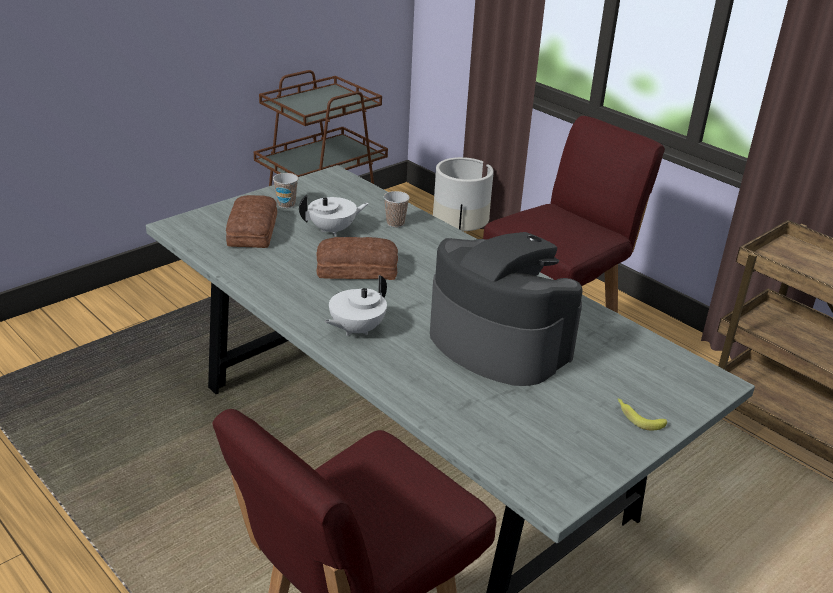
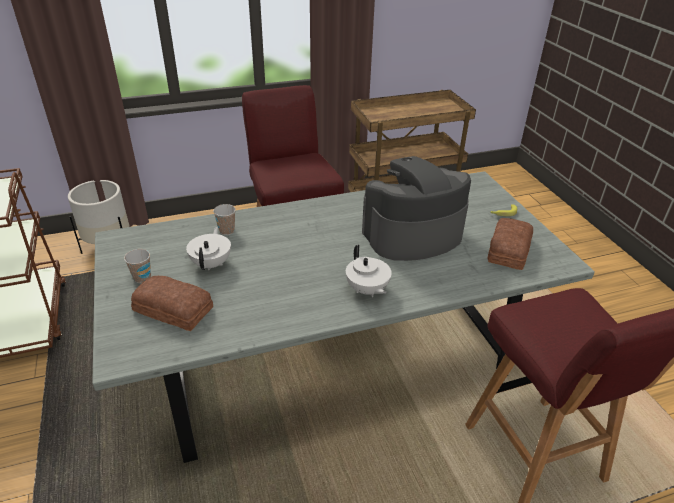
camera: 65 degrees left, 5 degrees up
(356, 268) = (280, 267): bread -> bread (507, 249)

